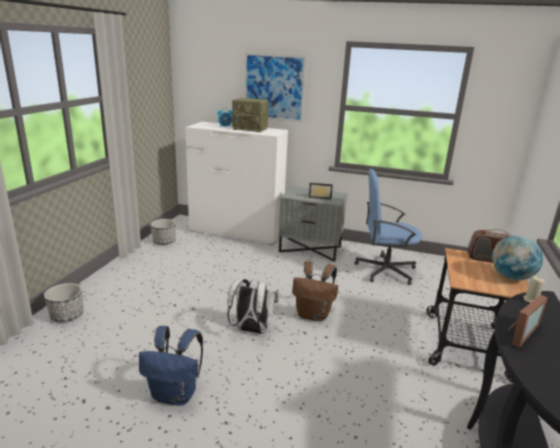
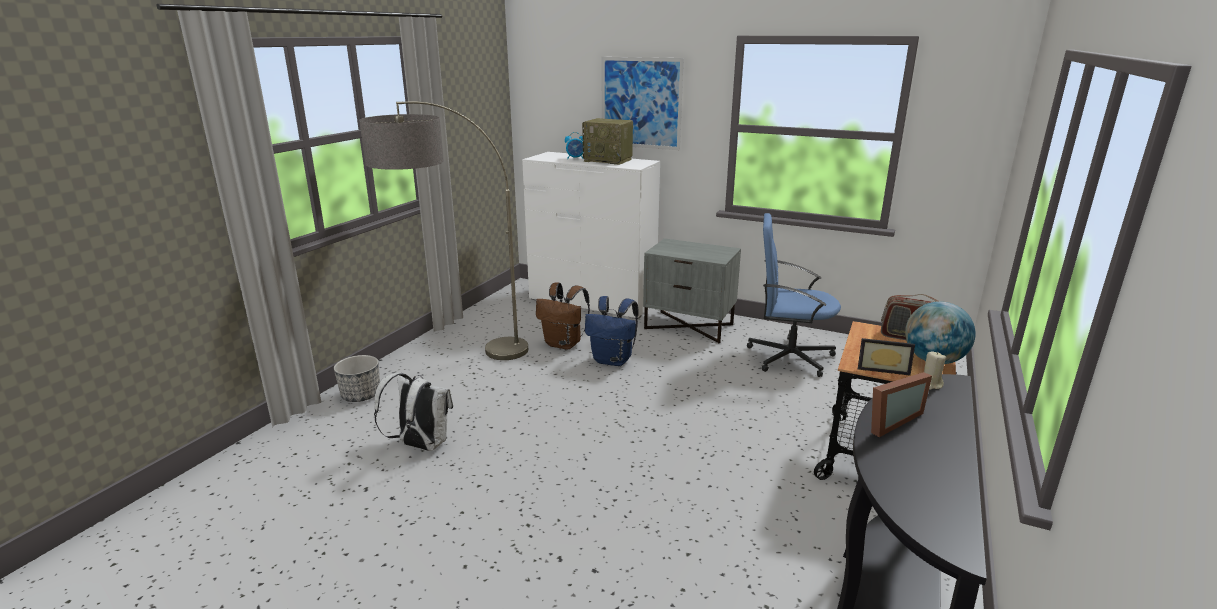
camera: 10 degrees right, 0 degrees up
(141, 283) = (455, 361): none -> floor lamp
(164, 242) = (494, 312): planter -> none
(175, 395) = (473, 490): blue backpack -> blue backpack (613, 360)
(251, 330) = (584, 423): white backpack -> white backpack (420, 445)
(313, 315) = (671, 409): brown backpack -> brown backpack (564, 344)
(320, 197) = (699, 253): picture frame -> picture frame (882, 368)

